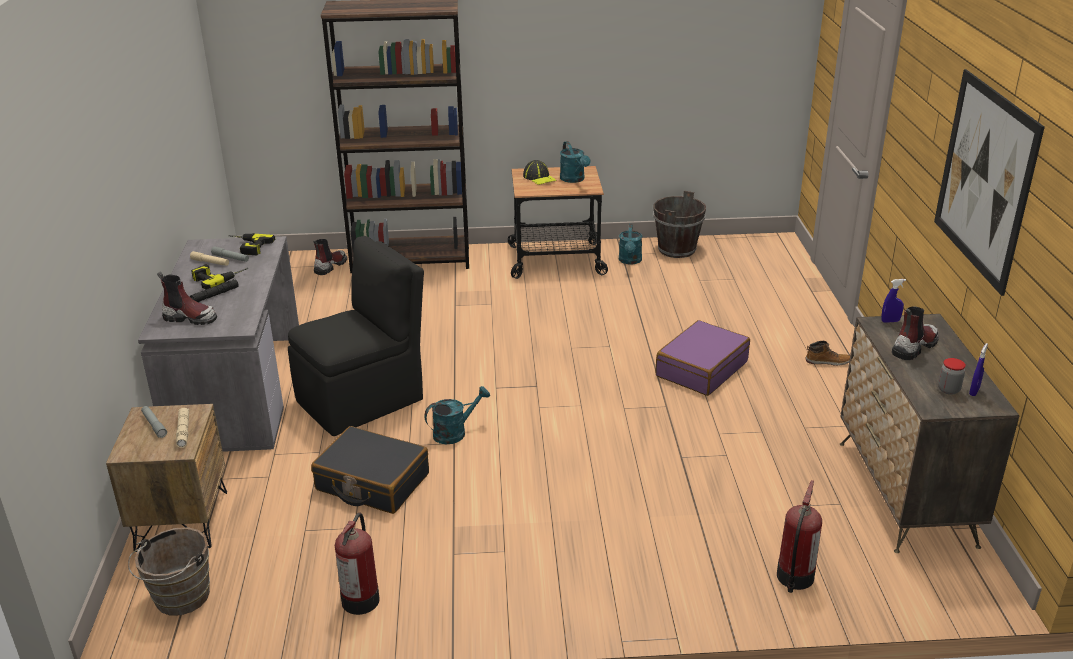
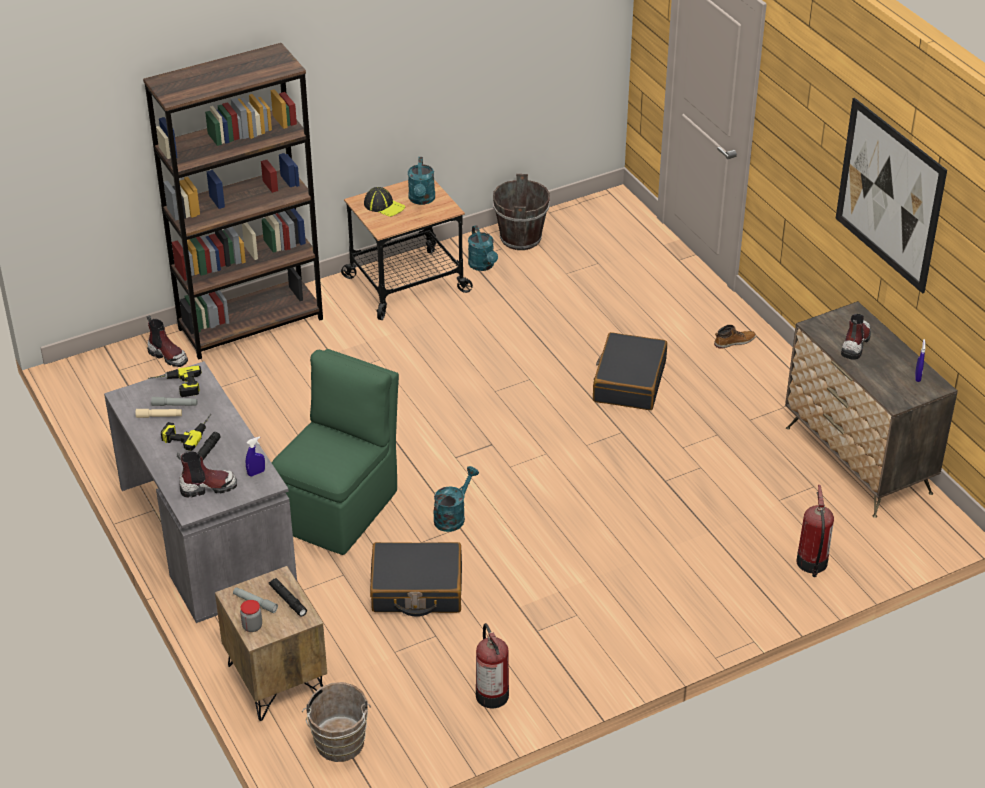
camera: 25 degrees left, 10 degrees up
(183, 431) = (288, 600): beige flashlight -> black flashlight
(330, 266) = (168, 356): boot -> boot turned 120 degrees clockwise
(363, 399) = (339, 507): black chair -> green chair
(574, 179) = (422, 200): turquoise watering can -> turquoise watering can turned 45 degrees clockwise
(701, 369) = (628, 382): purple suitcase -> black suitcase
(890, 321) = (824, 320): blue spray bottle -> blue spray bottle (256, 473)
(948, 390) = (899, 380): jar -> jar (252, 626)

